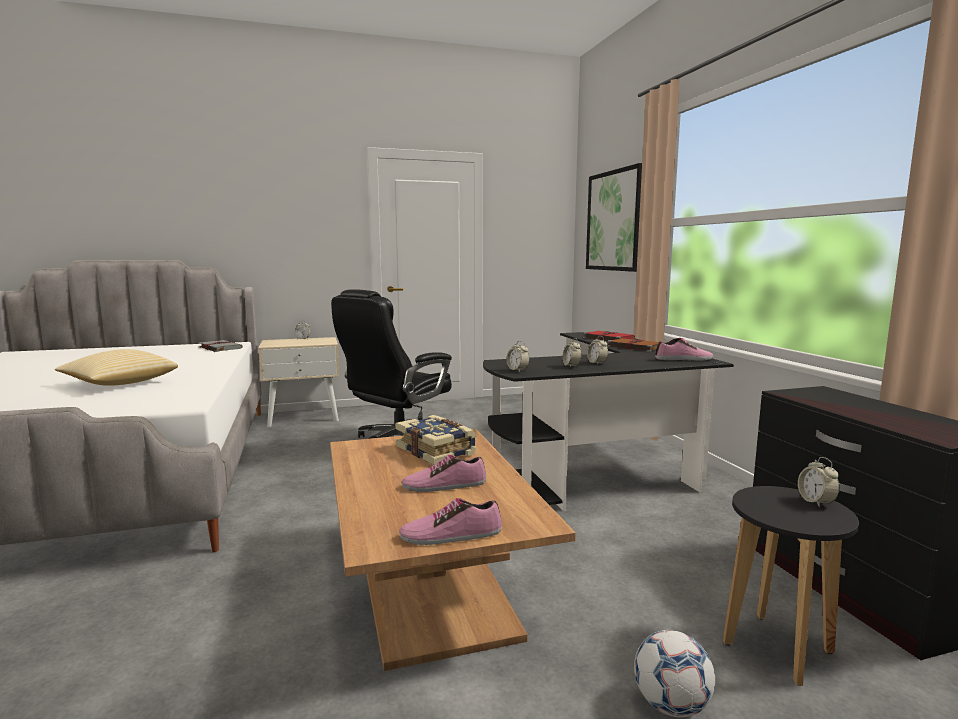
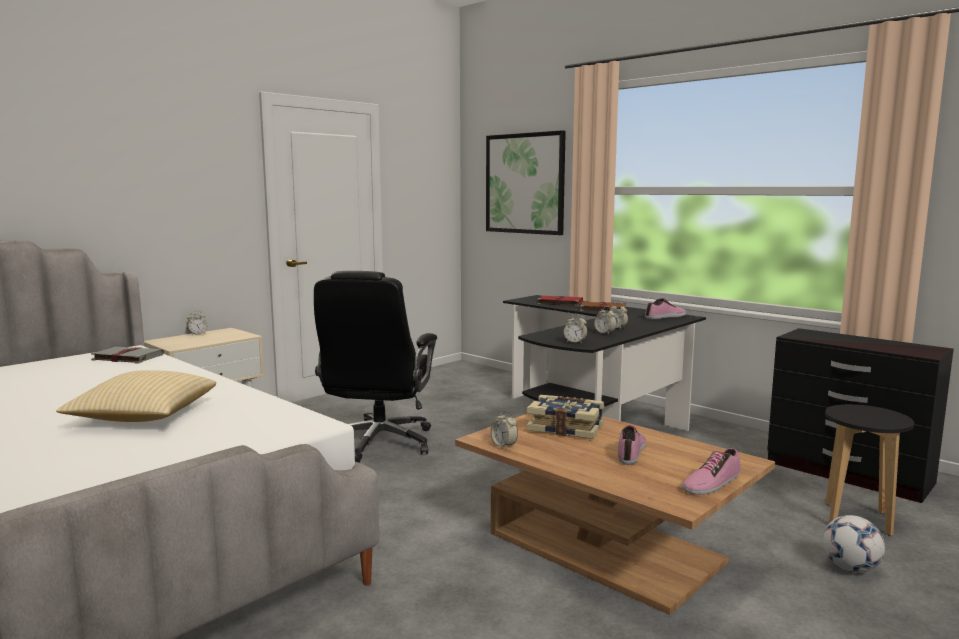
camera: 30 degrees left, 0 degrees up
(444, 485) = (631, 452): shoe -> shoe turned 150 degrees clockwise
(816, 502) = (872, 409): alarm clock -> alarm clock (504, 445)

